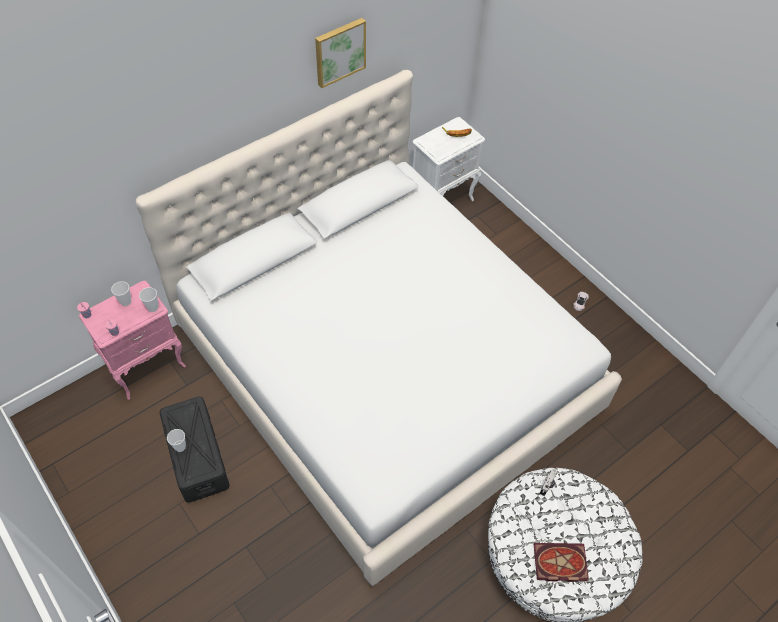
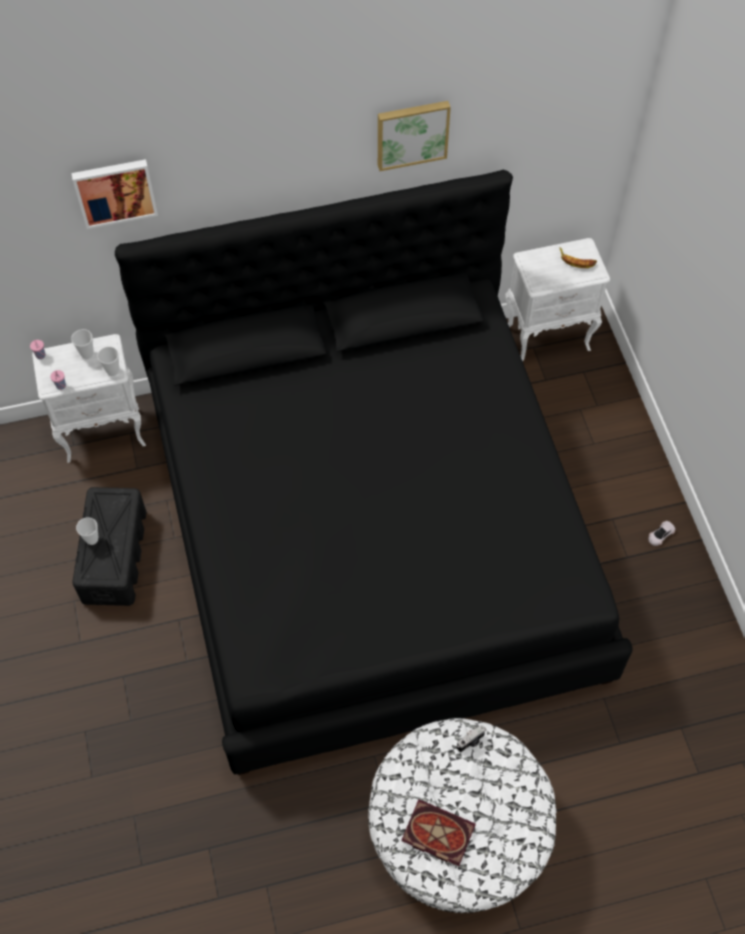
camera: 25 degrees right, 5 degrees up
(126, 149) = (115, 191): none -> picture
(147, 367) = (103, 432): pink nightstand -> white nightstand
(385, 368) = (371, 531): white bed -> black bed

